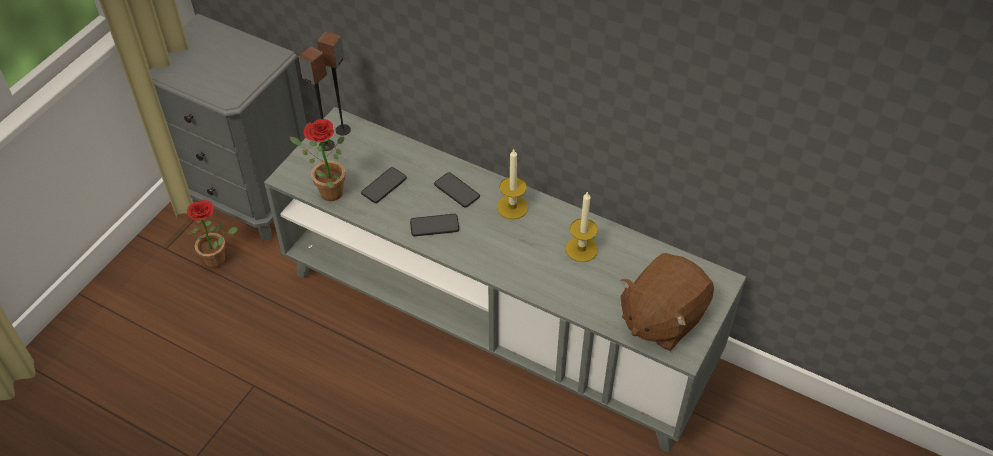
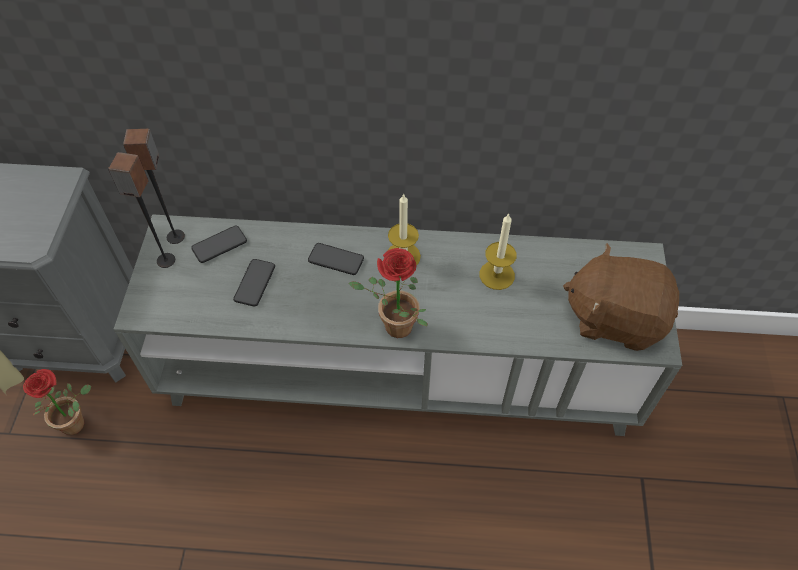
camera: 25 degrees left, 5 degrees up
(326, 192) = (193, 314): potted plant -> potted plant (392, 328)
(434, 226) = (334, 307): phone -> phone (219, 245)
(661, 318) = (615, 317): brown plush toy -> brown plush toy turned 90 degrees clockwise

